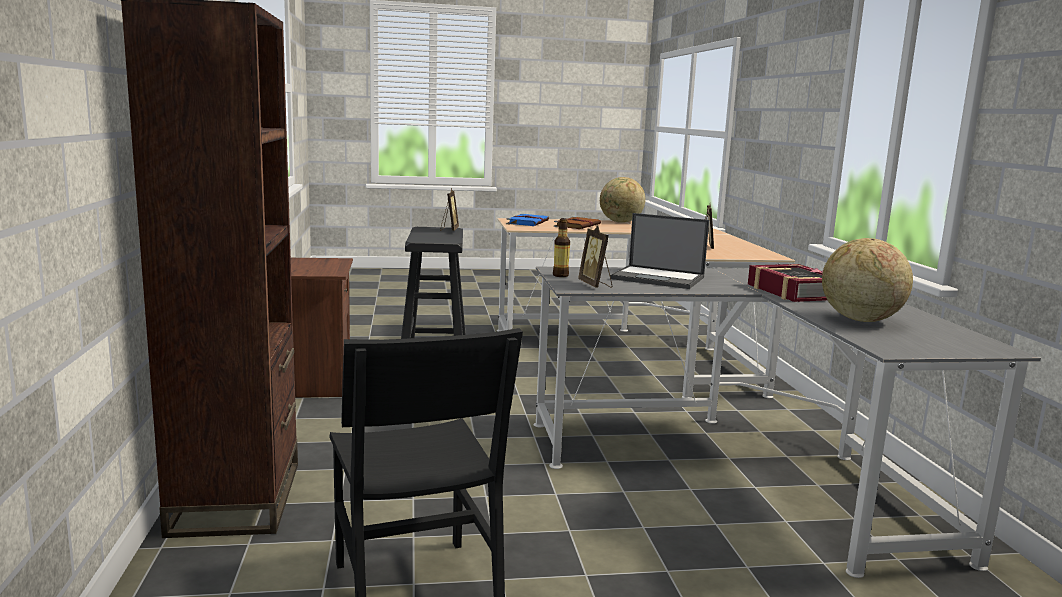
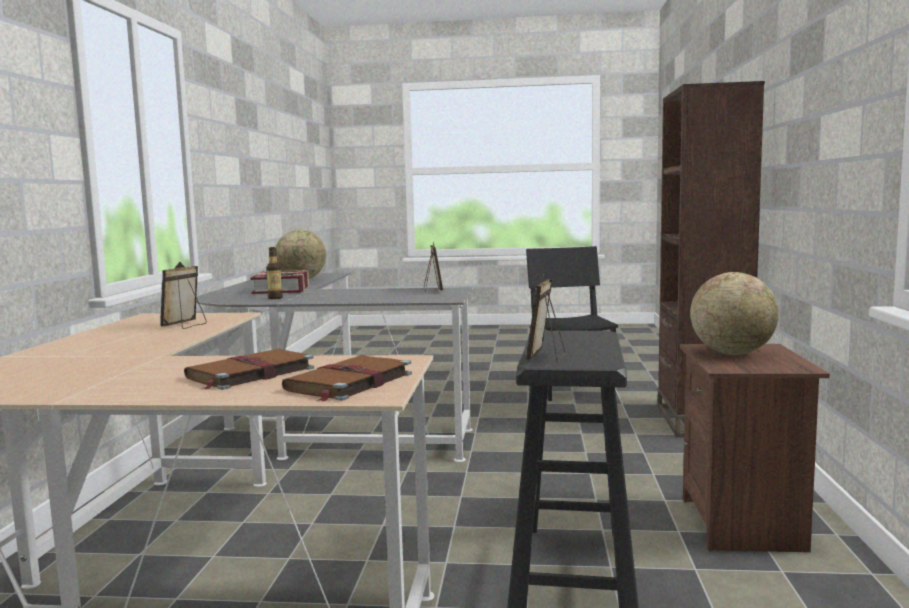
camera: 165 degrees left, 5 degrees down
(528, 222) = (348, 382): blue book -> brown book
(560, 275) = (451, 295): bottle -> bottle (275, 298)
(620, 222) = (97, 391): globe -> globe (732, 353)
(659, 278) = (364, 295): laptop -> none

